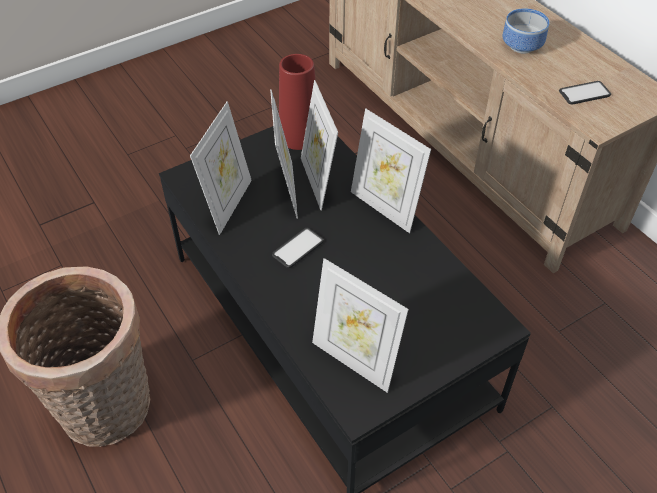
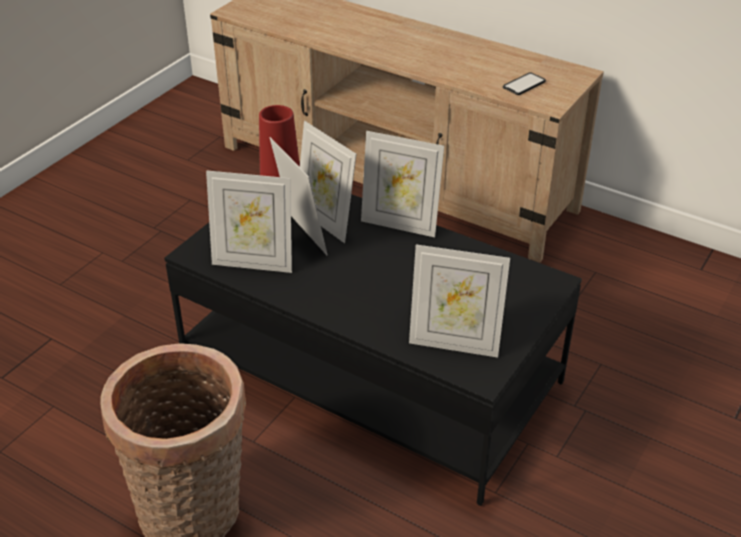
camera: 25 degrees left, 10 degrees down
(228, 204) = (253, 263): picture frame -> picture frame turned 105 degrees clockwise
(298, 248) = (344, 277): phone -> none
(522, 45) = (449, 61): bowl -> none

